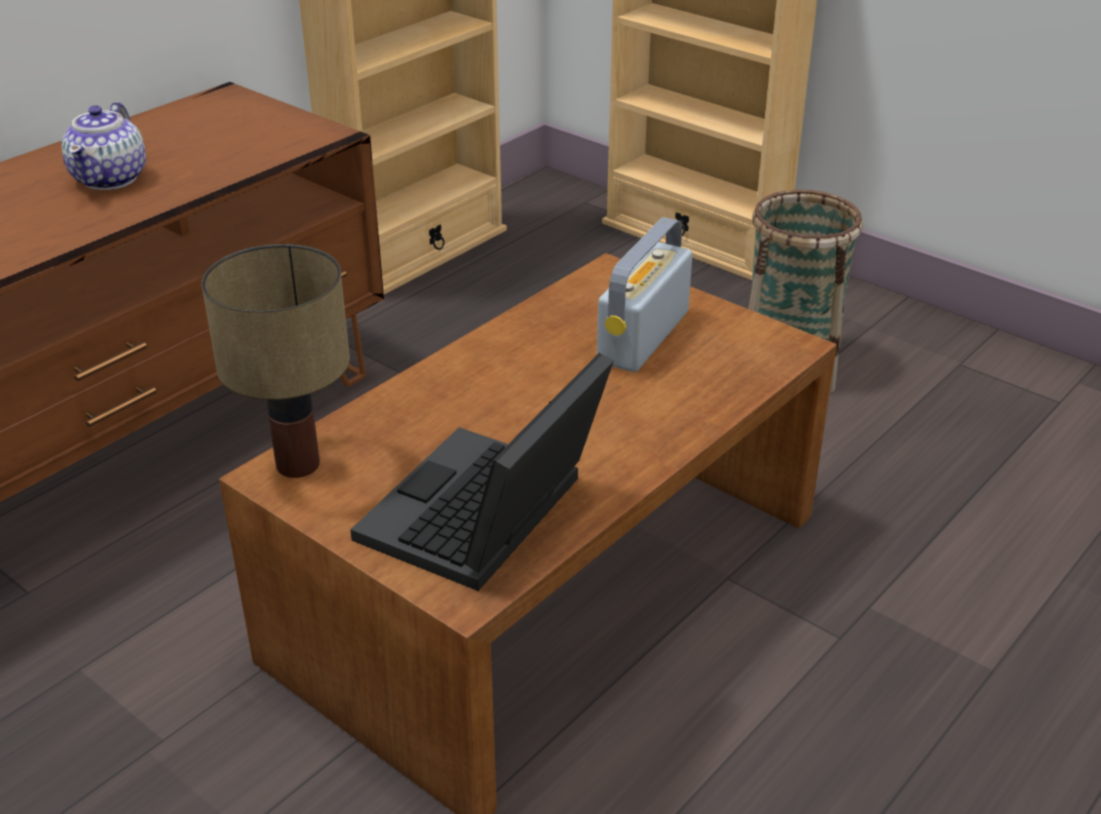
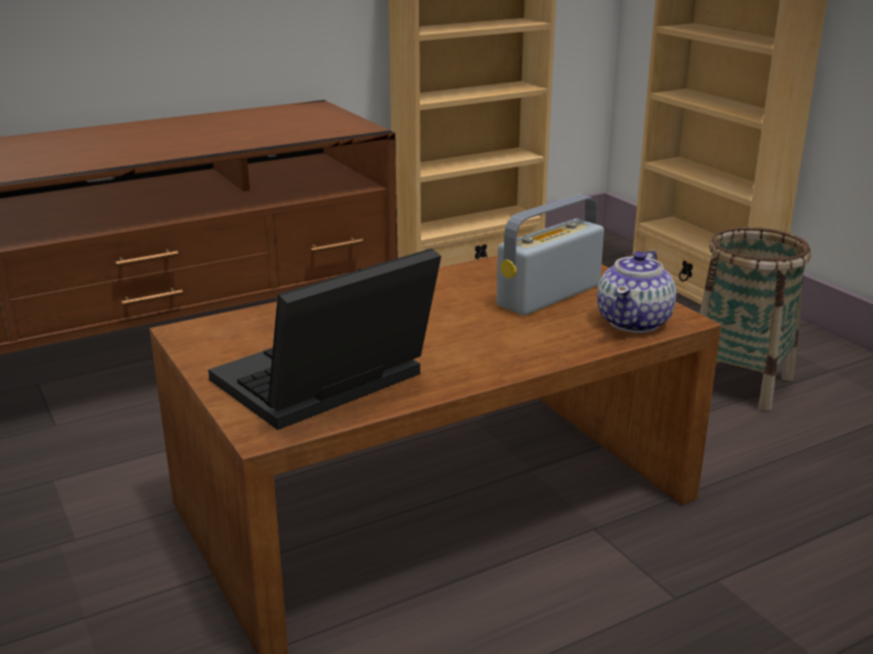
camera: 20 degrees right, 10 degrees down
(111, 178) = (192, 135): teapot -> teapot (635, 322)
(298, 463) = (212, 328): table lamp -> none

